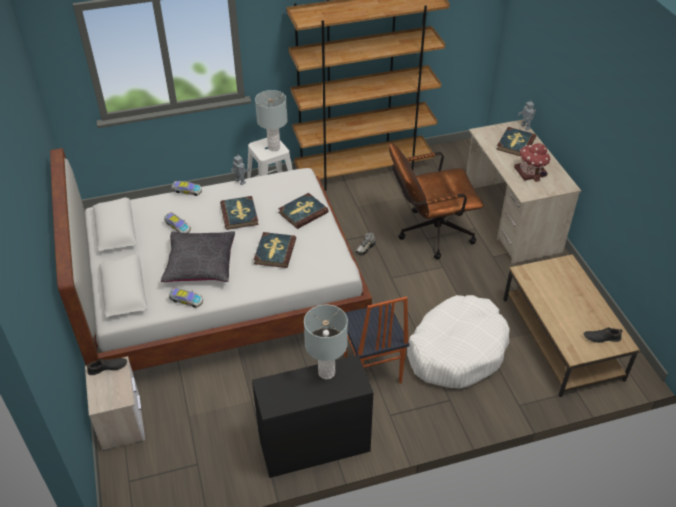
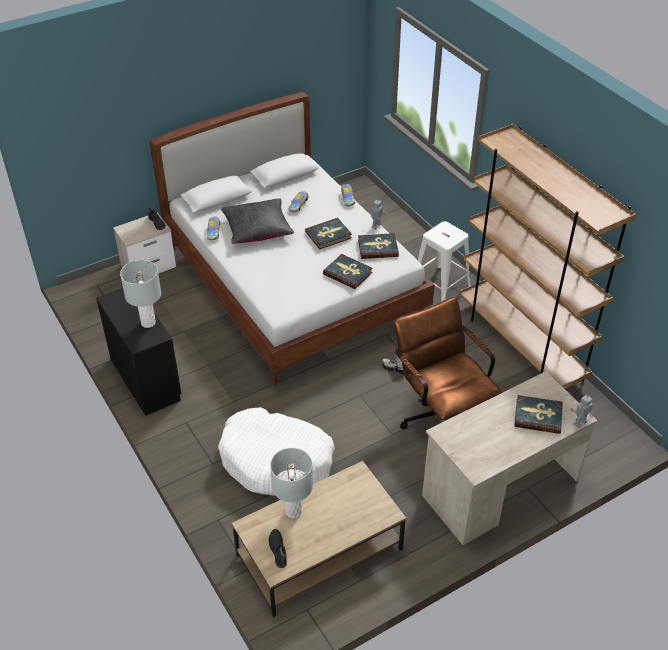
camera: 75 degrees right, 0 degrees up
(274, 147) = (446, 238): grey table lamp -> grey table lamp (293, 511)
(274, 251) = (285, 266): book -> book (378, 248)
(371, 369) = (235, 401): chair -> none
(531, 172) = (487, 435): toy house -> none

